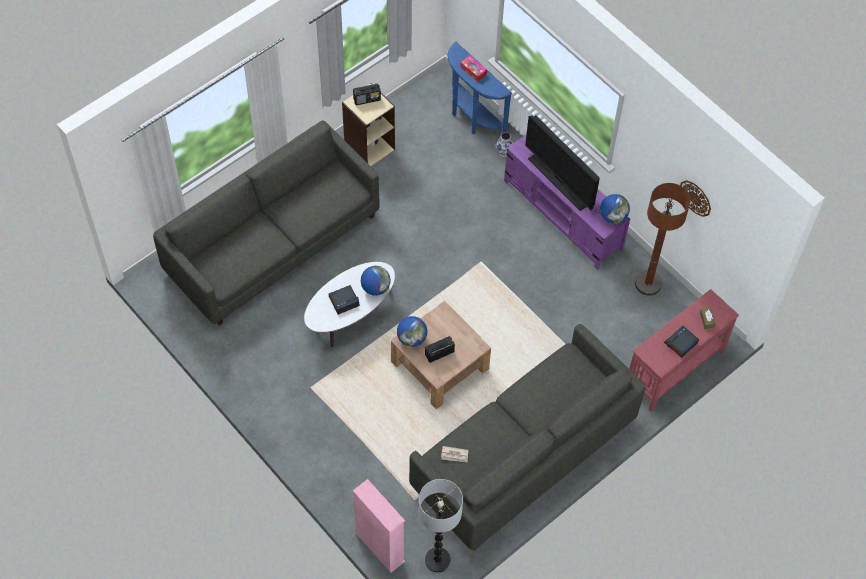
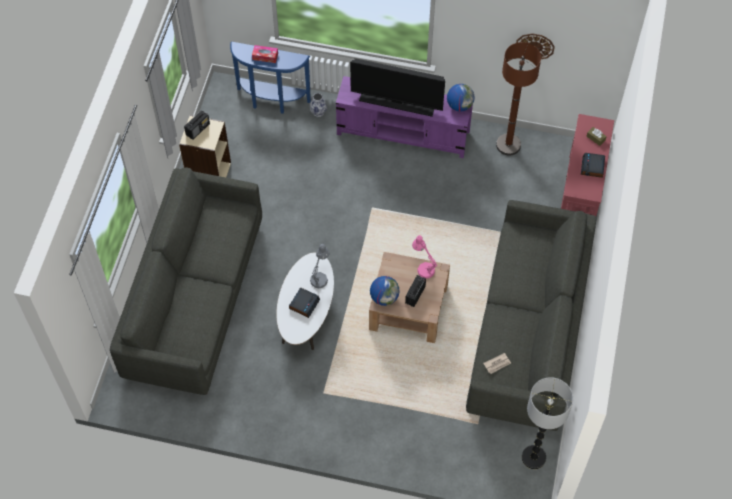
camera: 35 degrees left, 0 degrees up
(375, 288) = (320, 277): globe -> grey table lamp
(380, 547) = (483, 479): pink bookcase -> none
(466, 335) = (423, 268): none -> pink table lamp

